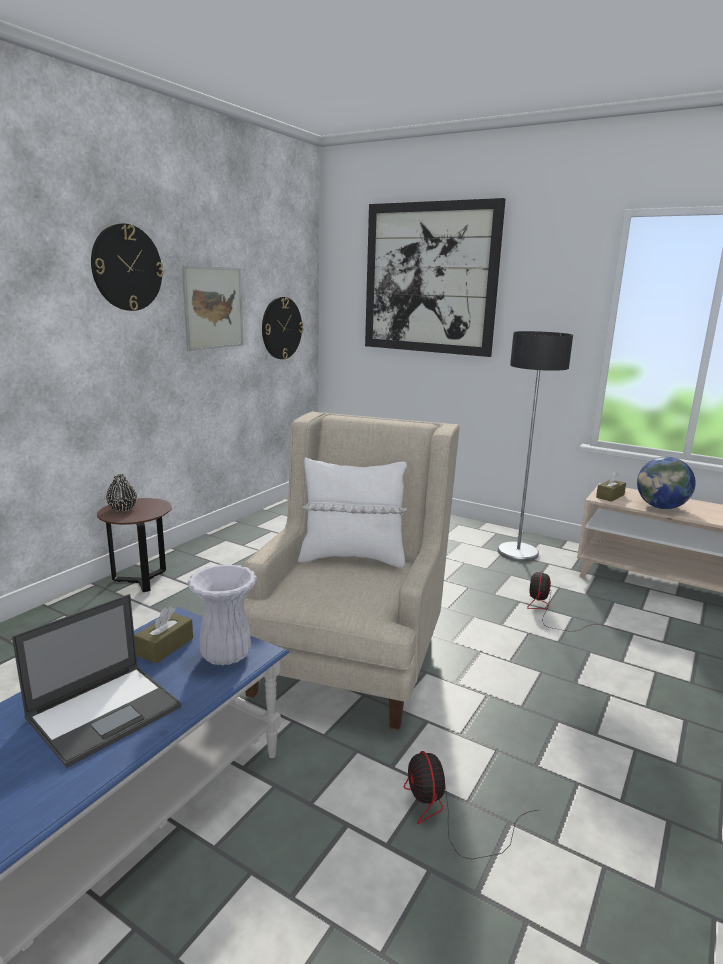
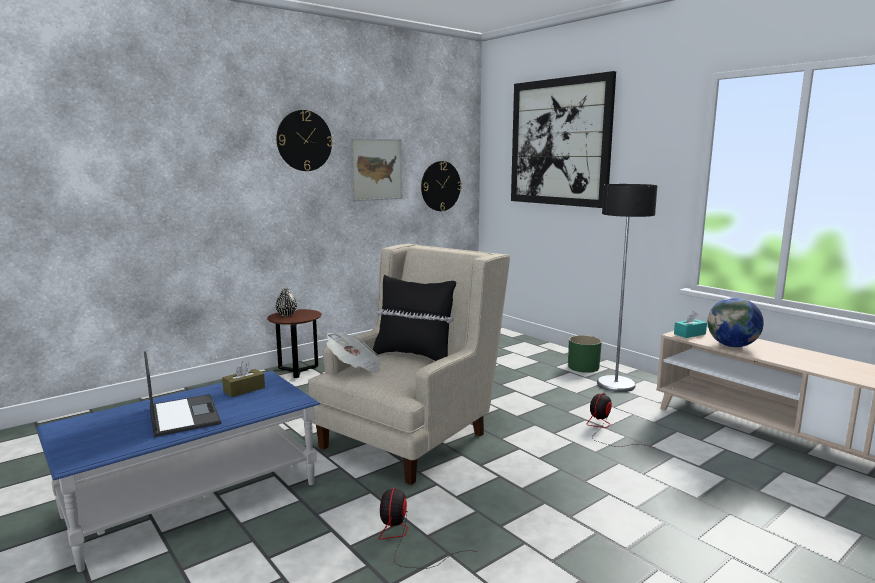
camera: 20 degrees right, 5 degrees down
(106, 712) = (183, 415): laptop -> laptop turned 90 degrees counterclockwise
(226, 656) = (276, 399): white vase -> none
(298, 587) = (356, 367): none -> newspaper
(352, 558) = (414, 355): white pillow -> black pillow
(471, 534) = (583, 367): none -> green planter
(610, 496) = (689, 334): brown tissue box -> turquoise tissue box

